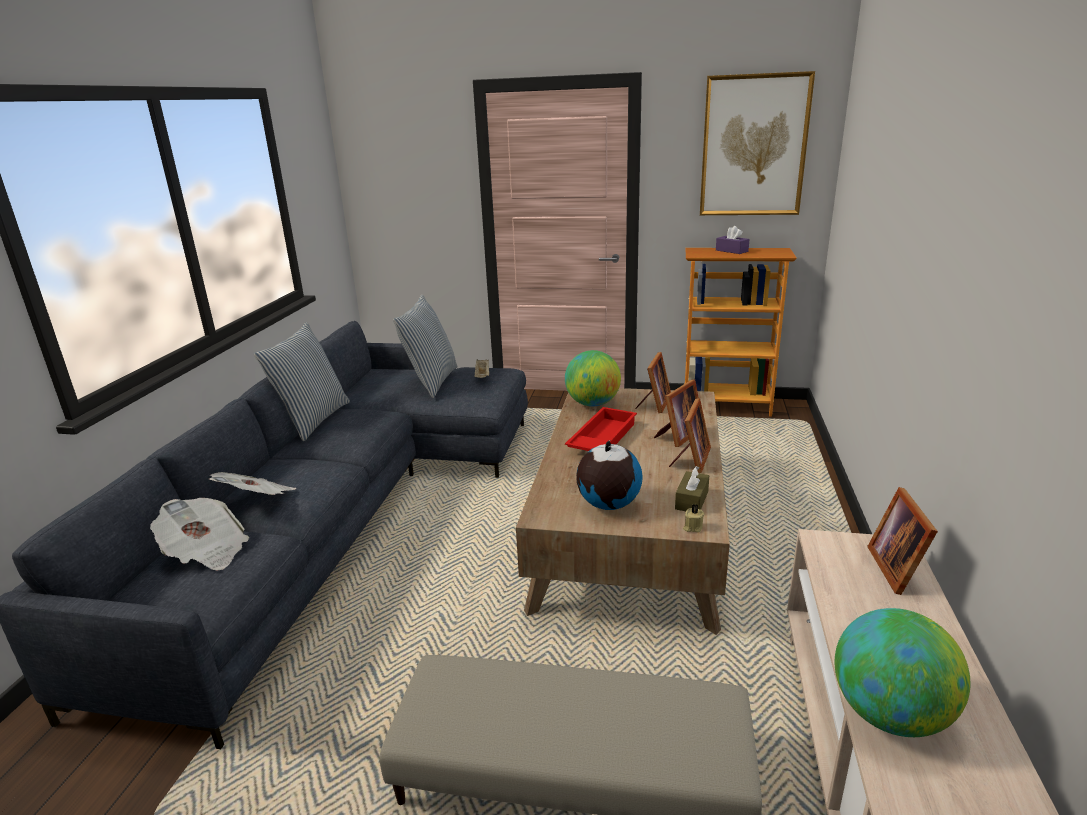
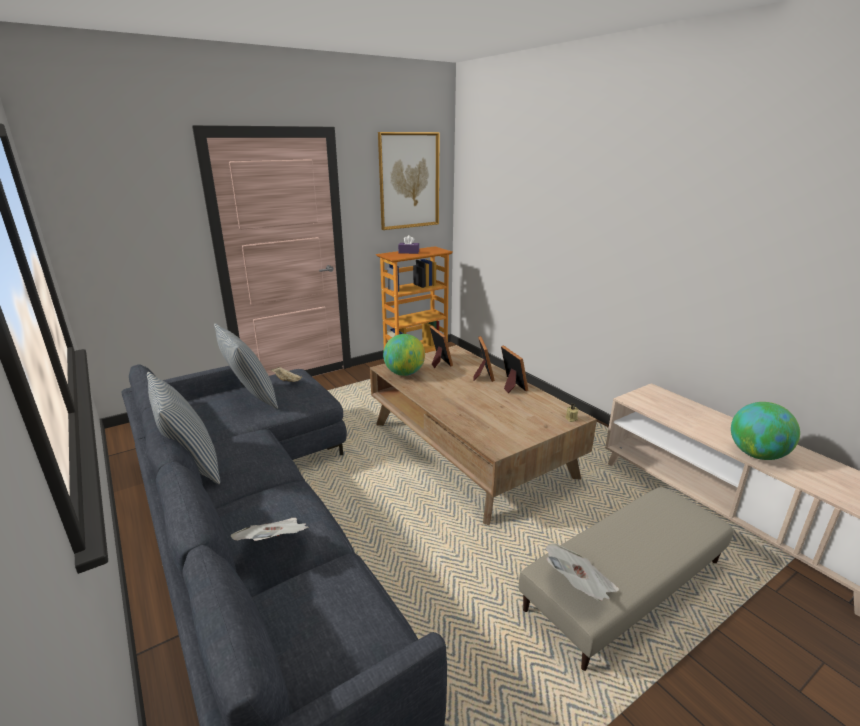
camera: 45 degrees left, 0 degrees up
(206, 551) = (308, 604): newspaper -> newspaper (579, 586)
(601, 438) = (446, 391): red tray -> none
(608, 504) = (517, 426): globe -> none
(691, 500) = (547, 405): brown tissue box -> none
(898, 568) = (668, 398): picture frame -> none

